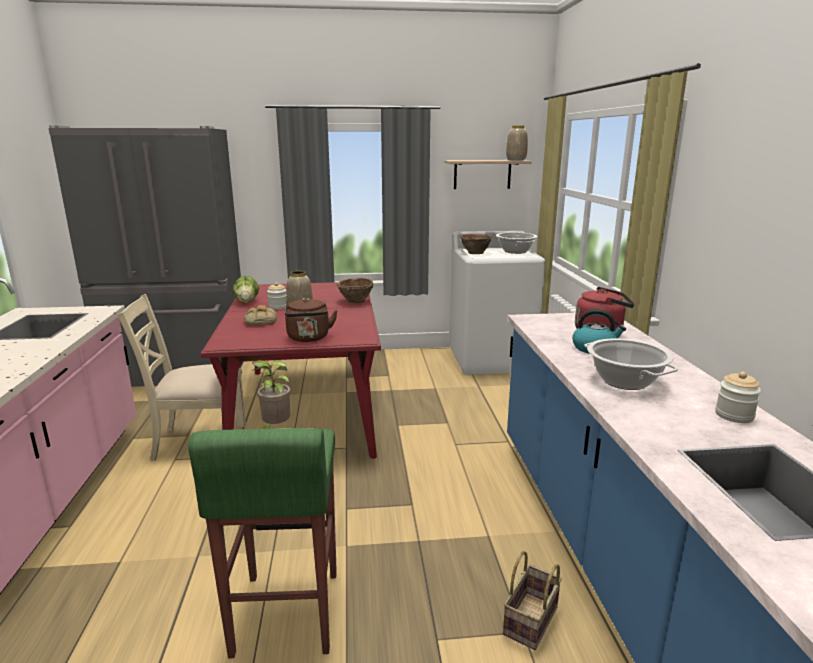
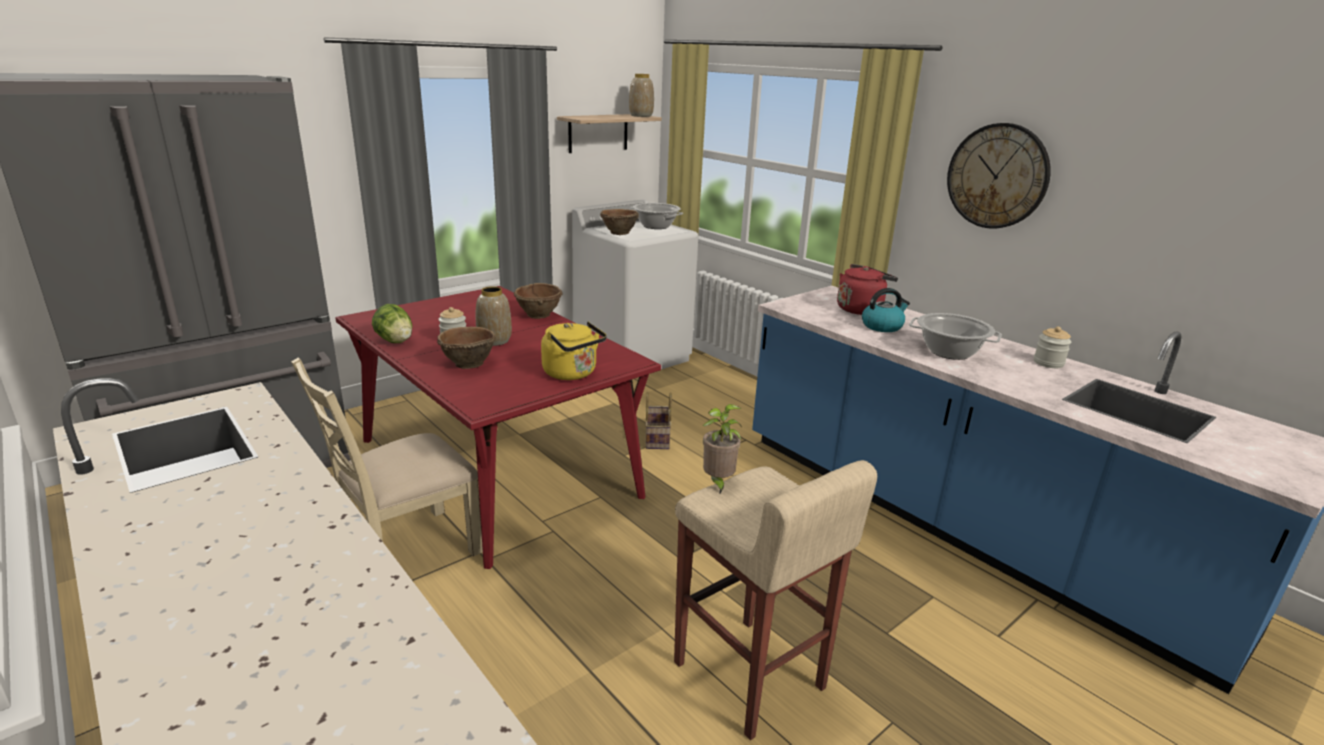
camera: 35 degrees left, 5 degrees up
(260, 320) = (468, 364): bread -> brown bowl
(285, 614) = (749, 677): green stool -> beige stool
(309, 338) = (572, 374): brown kettle -> yellow kettle
(531, 622) = (930, 587): basket -> basket (658, 439)
(749, 200) = (997, 176): none -> wall clock

